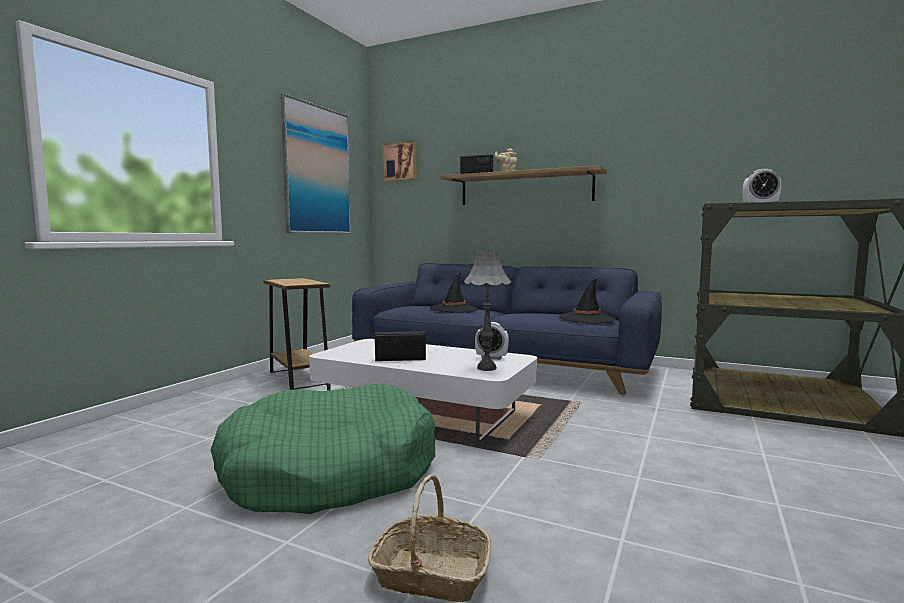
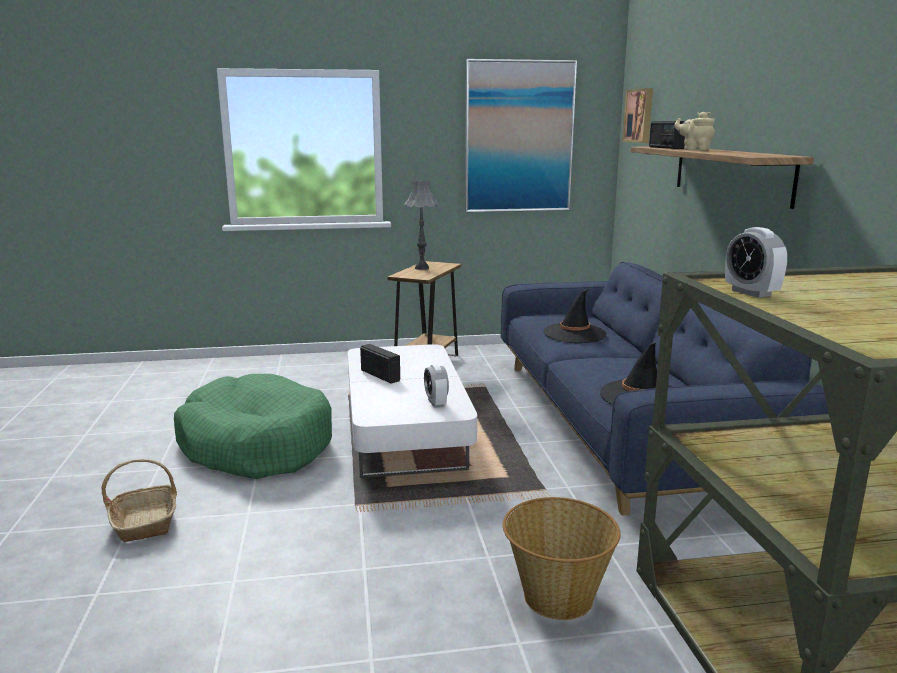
camera: 55 degrees right, 10 degrees up
(486, 368) = (392, 410): grey table lamp -> grey table lamp (421, 268)
(711, 432) = (557, 596): none -> basket

